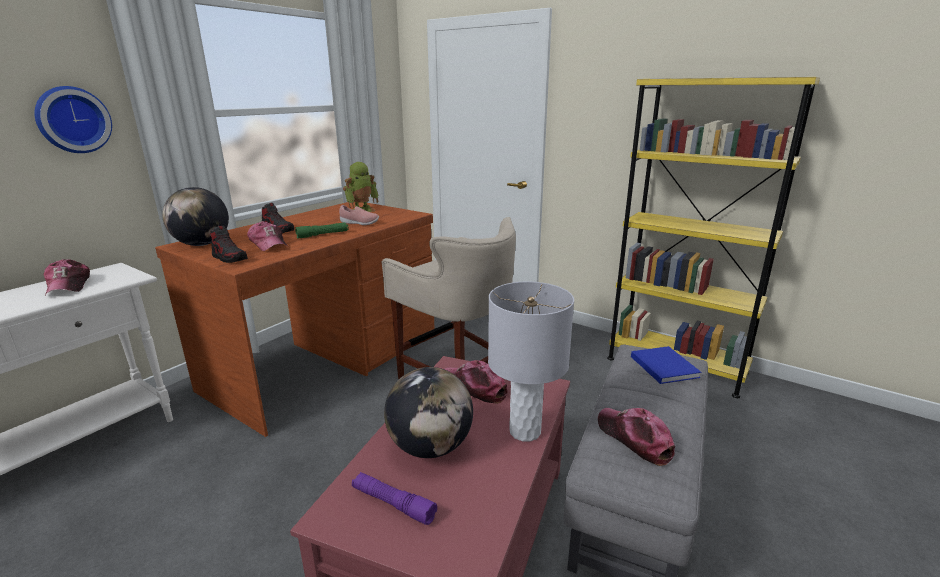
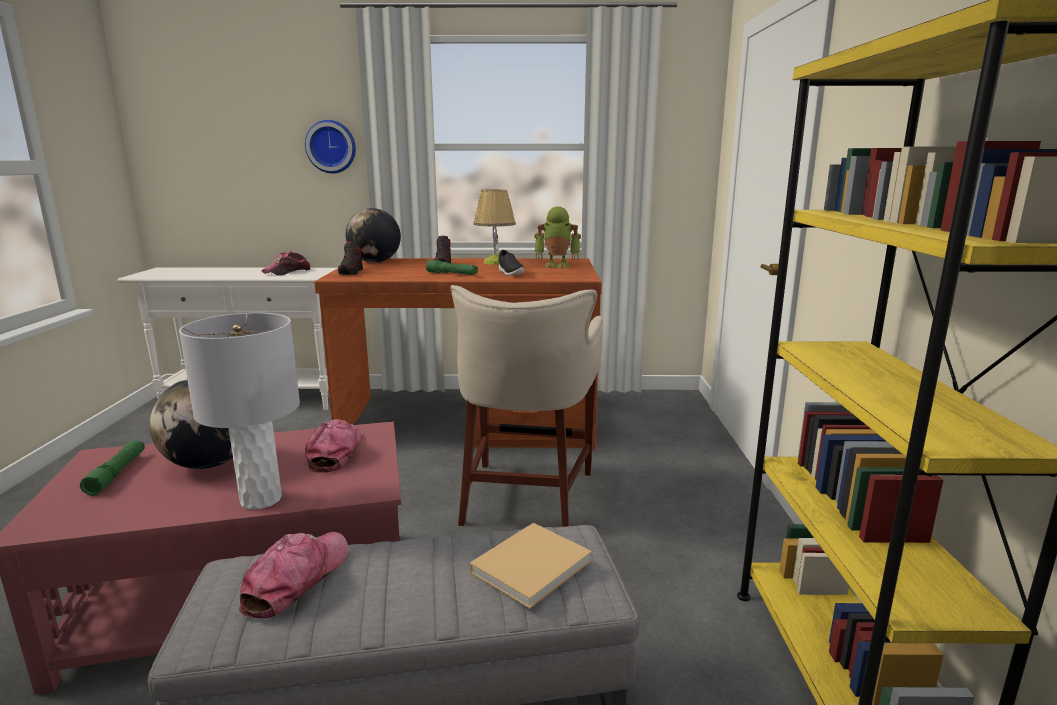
camera: 55 degrees right, 5 degrees down
(269, 244) = (401, 271): cap -> none
(308, 218) = (495, 262): none -> table lamp
(359, 223) = (510, 273): pink shoe -> black shoe
(393, 504) = (117, 473): purple flashlight -> green flashlight
(663, 366) = (533, 565): blue book -> beige book

